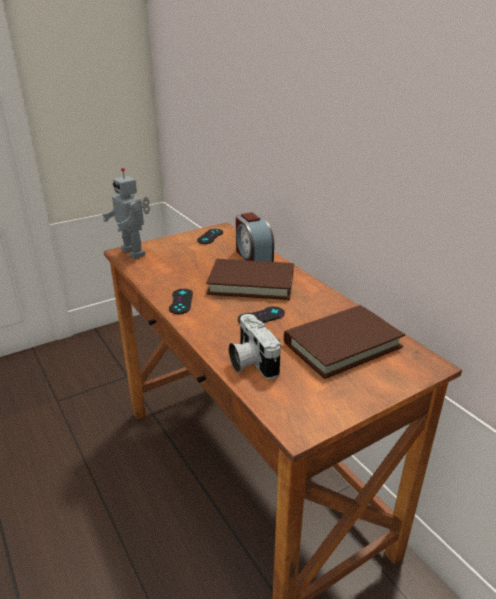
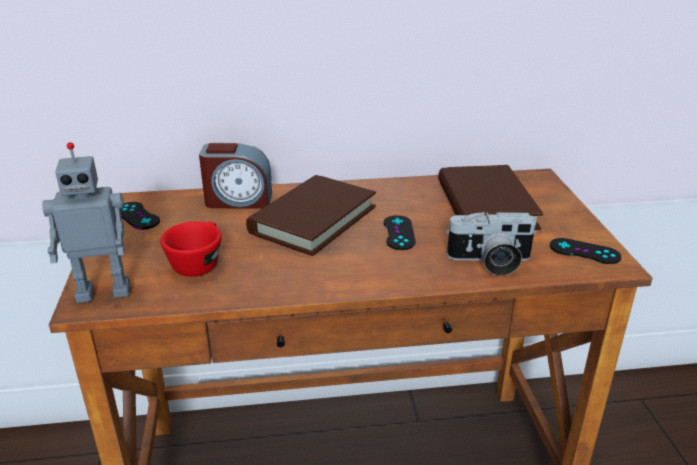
camera: 65 degrees left, 0 degrees up
(175, 265) = (198, 263): none -> red cup
(181, 301) = (314, 279): black game controller -> black game controller (584, 251)

